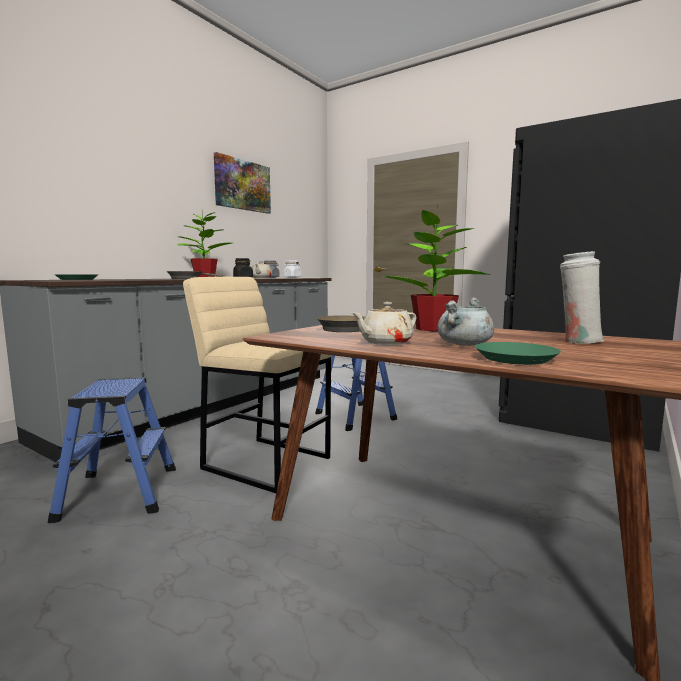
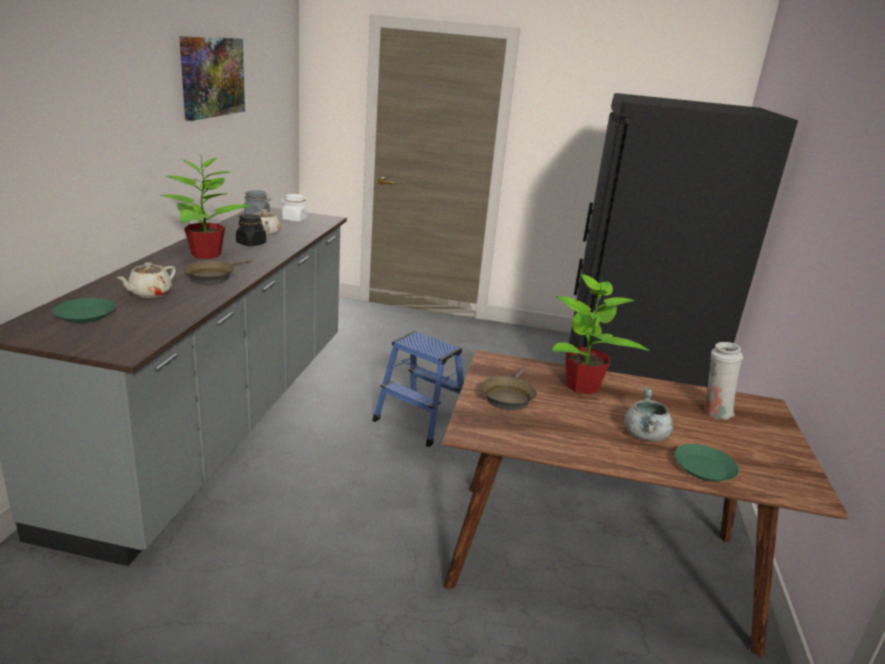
camera: 25 degrees left, 15 degrees up
(119, 492) = (258, 591): blue step ladder -> none
(264, 462) = (378, 513): beige chair -> none
(385, 343) = (583, 440): beige teapot -> beige teapot (149, 293)

